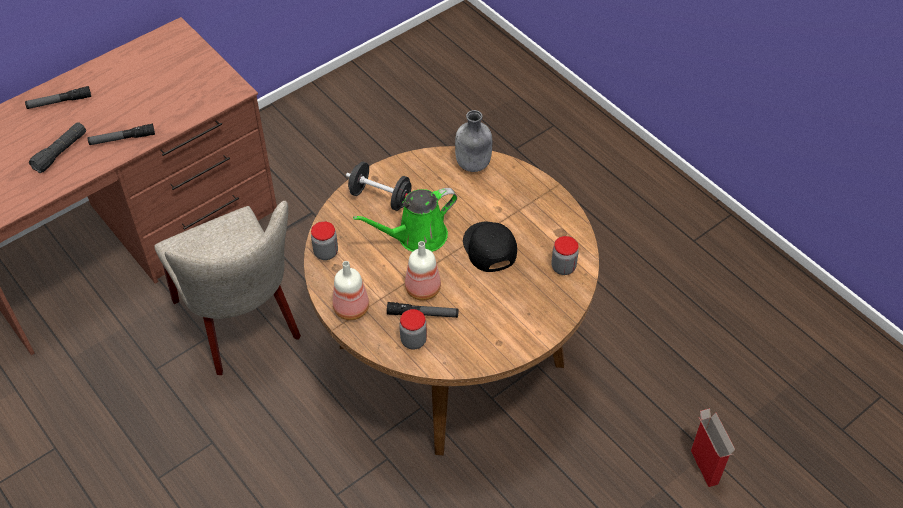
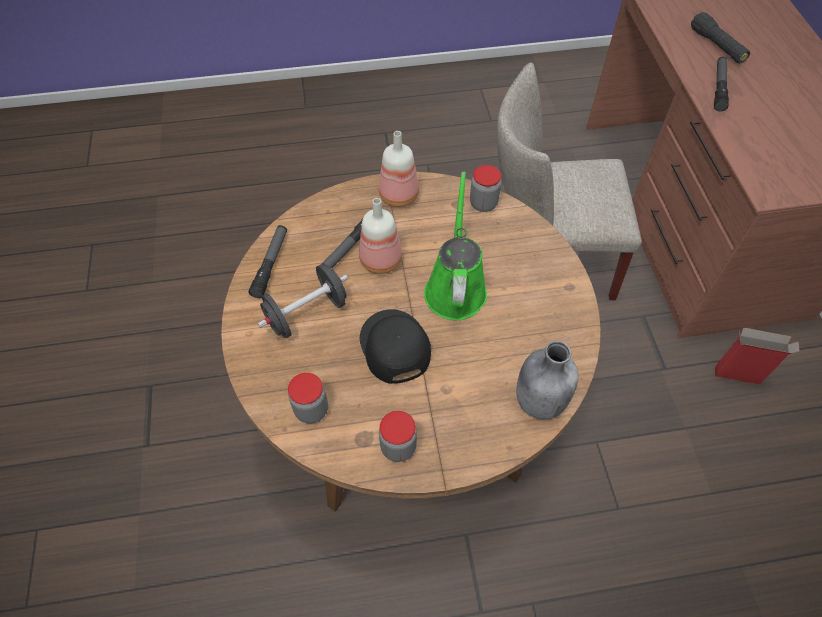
camera: 120 degrees right, 5 degrees up
(59, 102) = (797, 60): flashlight -> flashlight (270, 264)
(380, 197) = (535, 279): black dumbbell -> black dumbbell (307, 313)
(413, 340) = (325, 225): jar -> jar (398, 447)
(488, 248) = (393, 347): black cap -> black cap turned 120 degrees counterclockwise
(703, 466) = (124, 573): cardboard box -> cardboard box (738, 375)

